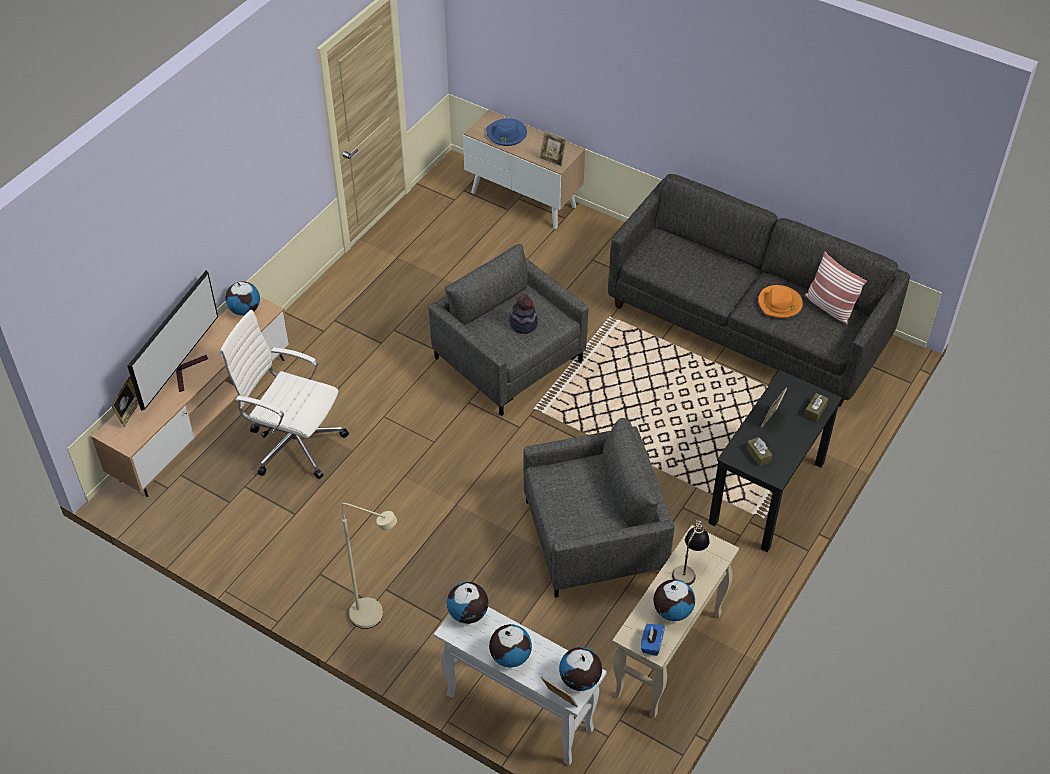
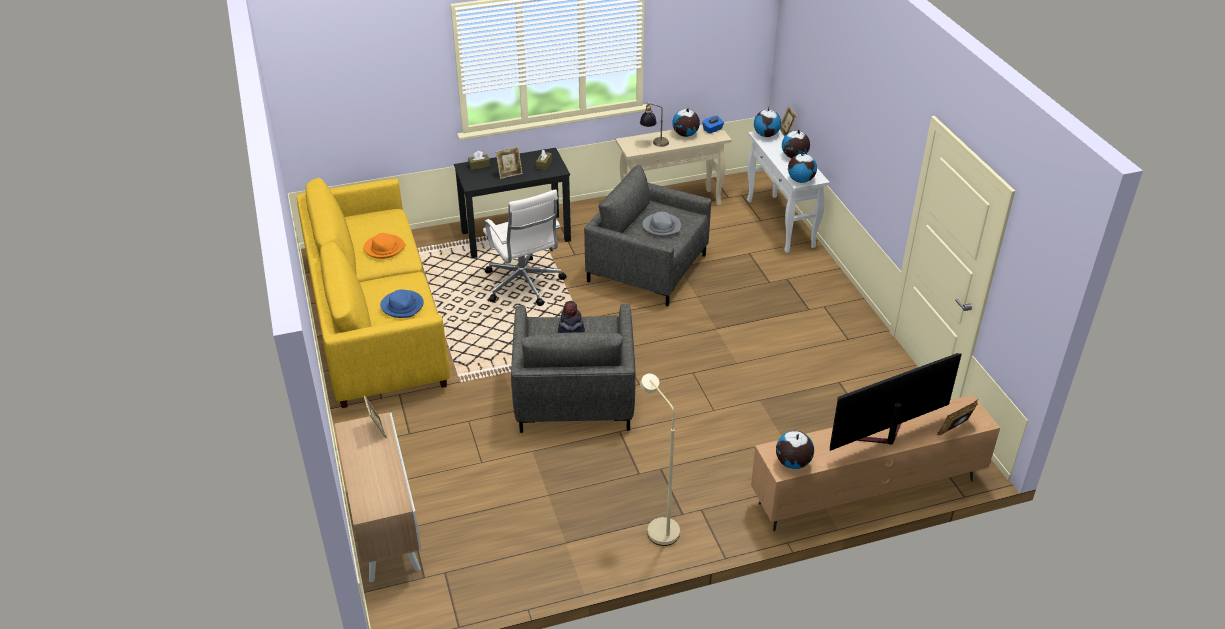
camera: 140 degrees left, 10 degrees down
(293, 443) = (802, 430): white office chair -> white office chair (524, 285)
(375, 617) = (829, 300): beige floor lamp -> beige floor lamp (658, 526)
(506, 134) = (377, 482): blue hat -> blue hat (402, 306)
(575, 493) = (662, 226): none -> grey hat
(748, 323) = (375, 322): grey sofa -> yellow sofa
(829, 307) = (358, 231): pillow -> none

